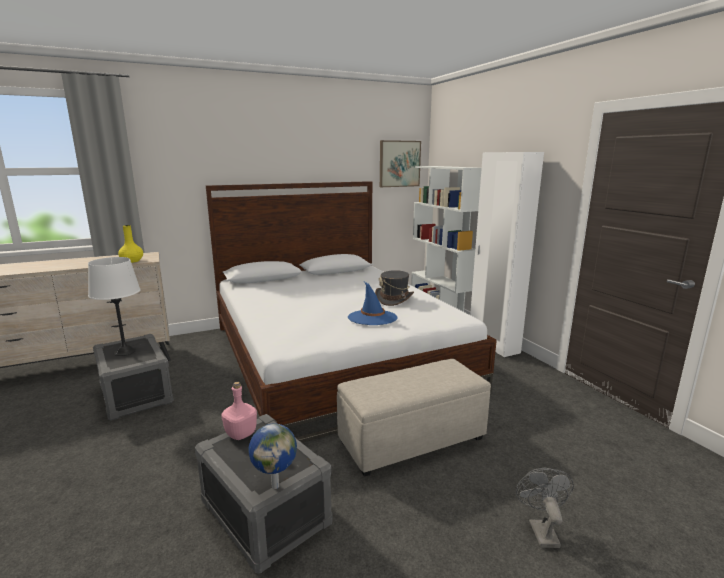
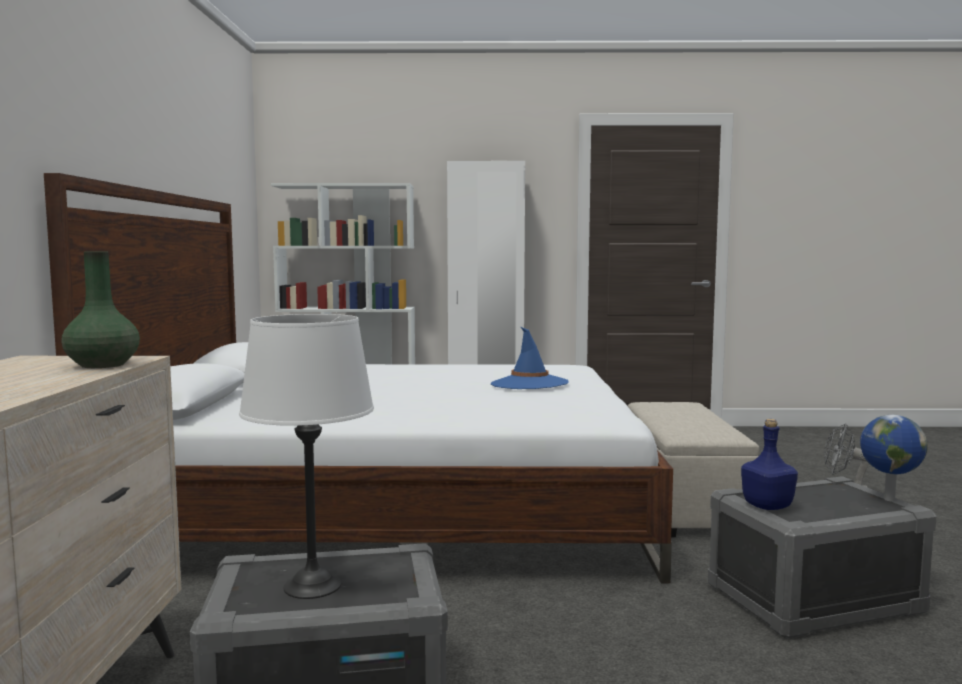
camera: 65 degrees left, 10 degrees down
(132, 261) = (101, 365): yellow vase -> green vase
(241, 434) = (768, 506): pink bottle -> blue bottle
(394, 299) = (464, 371): grey hat -> none
(399, 164) = (239, 177): picture -> none

